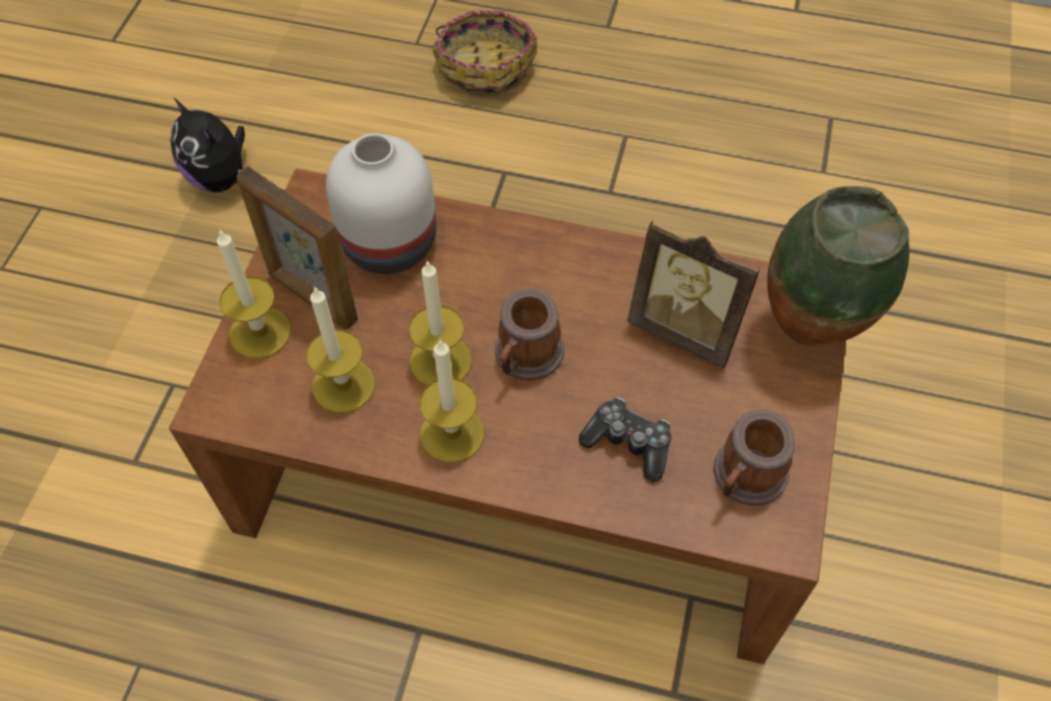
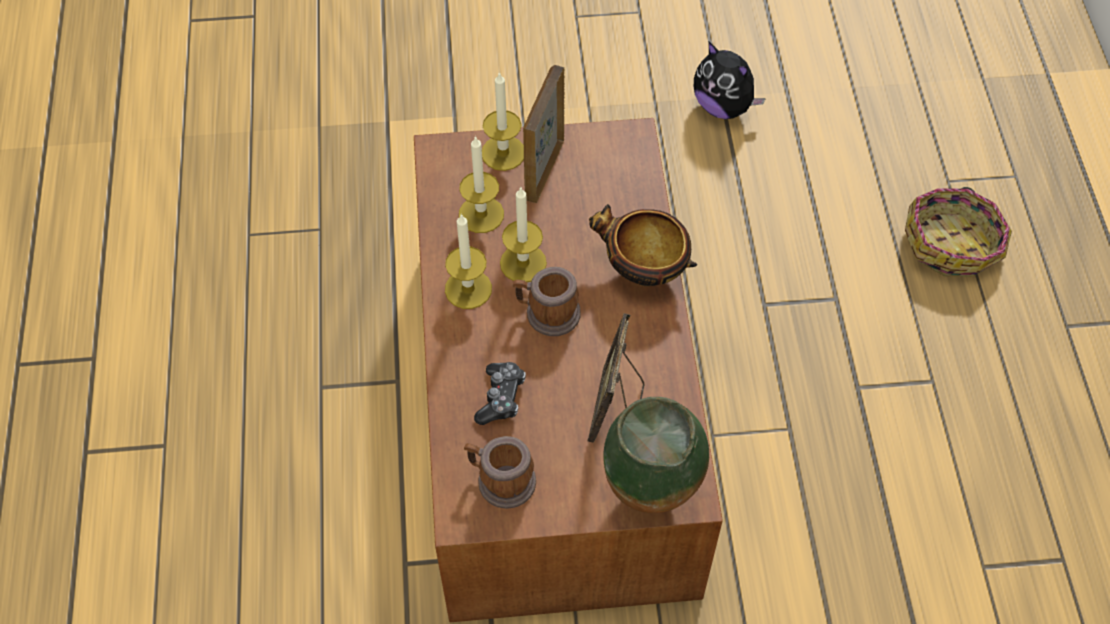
camera: 70 degrees right, 0 degrees up
(221, 178) = (723, 106): plush toy -> plush toy turned 75 degrees counterclockwise
(389, 241) = (613, 196): white vase -> none
(508, 246) = (642, 272): none -> bowl

